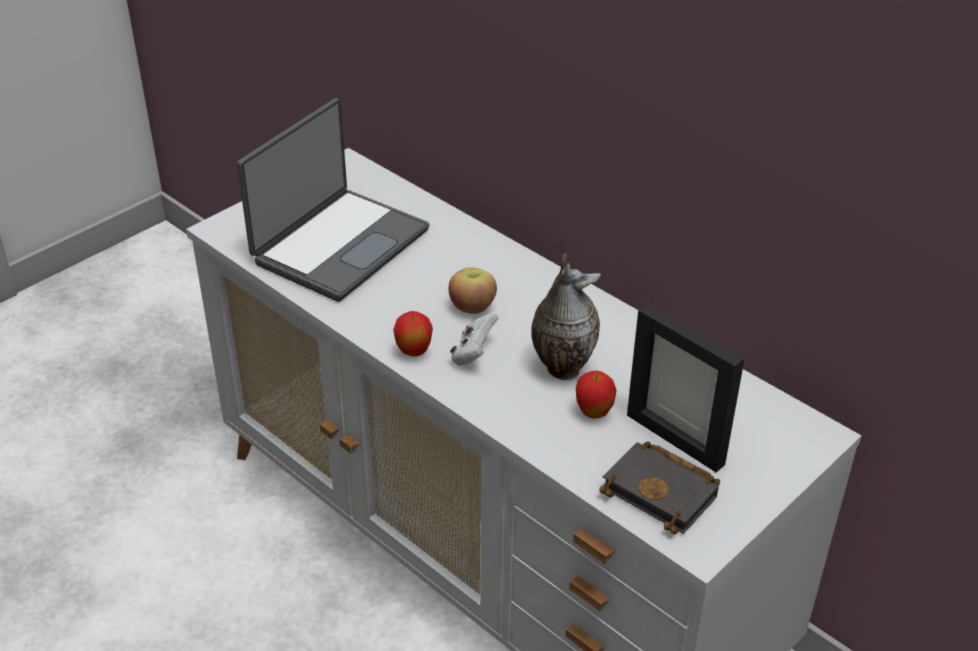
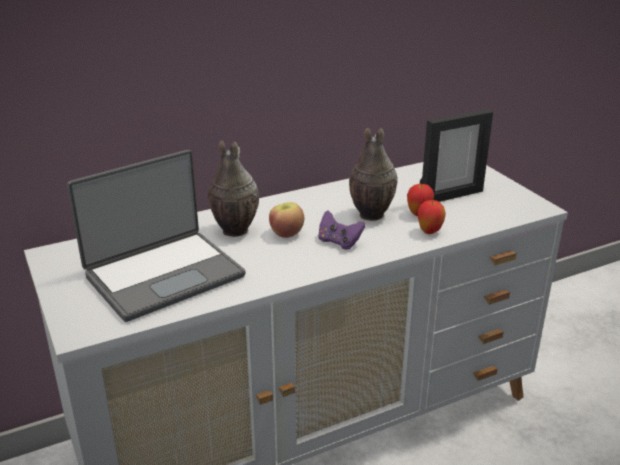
camera: 70 degrees left, 10 degrees down
(339, 245) = (163, 275): laptop -> laptop turned 90 degrees clockwise
(414, 352) = (324, 264): apple -> apple (429, 232)
(456, 265) = (233, 231): none -> vase
(473, 354) = (339, 242): white game controller -> purple game controller
(663, 492) = (495, 208): black book -> none

